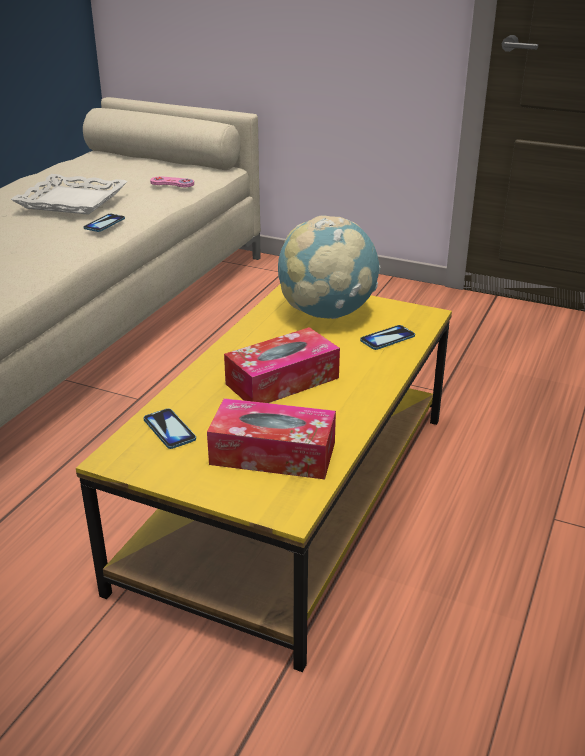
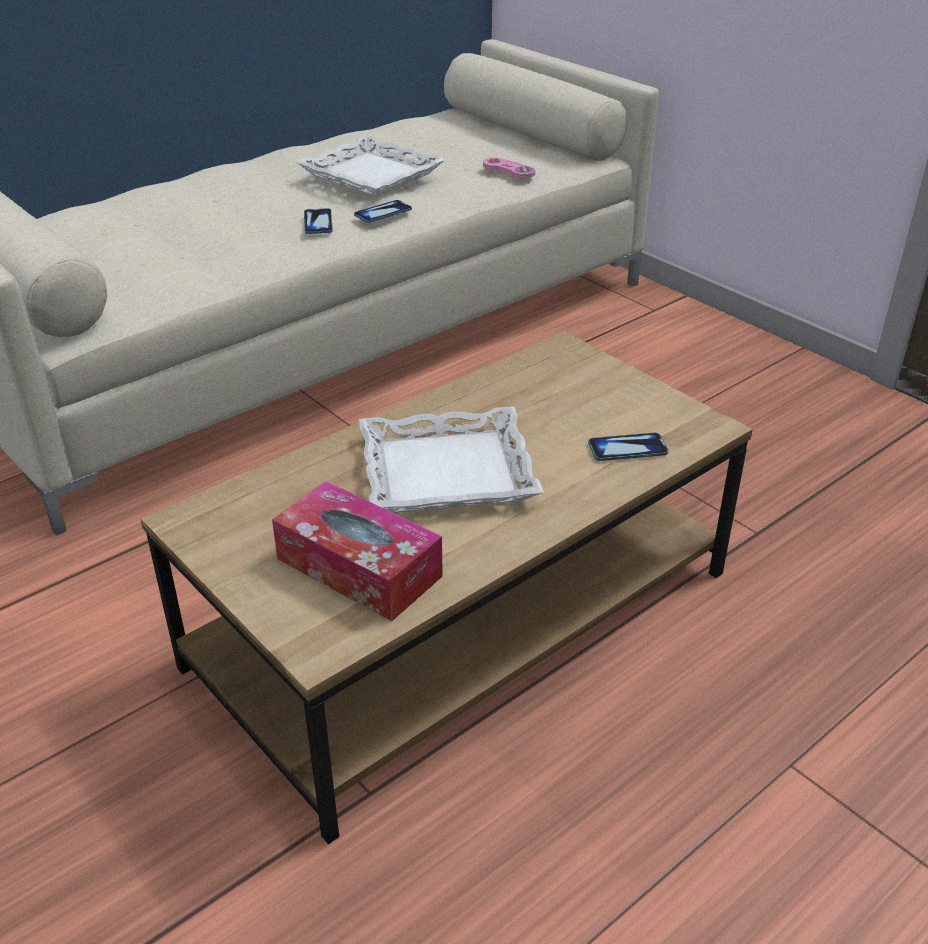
camera: 25 degrees right, 5 degrees up
(169, 430) = (269, 501): phone -> phone (318, 223)
(282, 381) = (447, 473): tissue box -> white tray
(291, 496) = (462, 617): yellow coffee table -> brown coffee table
(327, 313) = (577, 392): globe -> none

